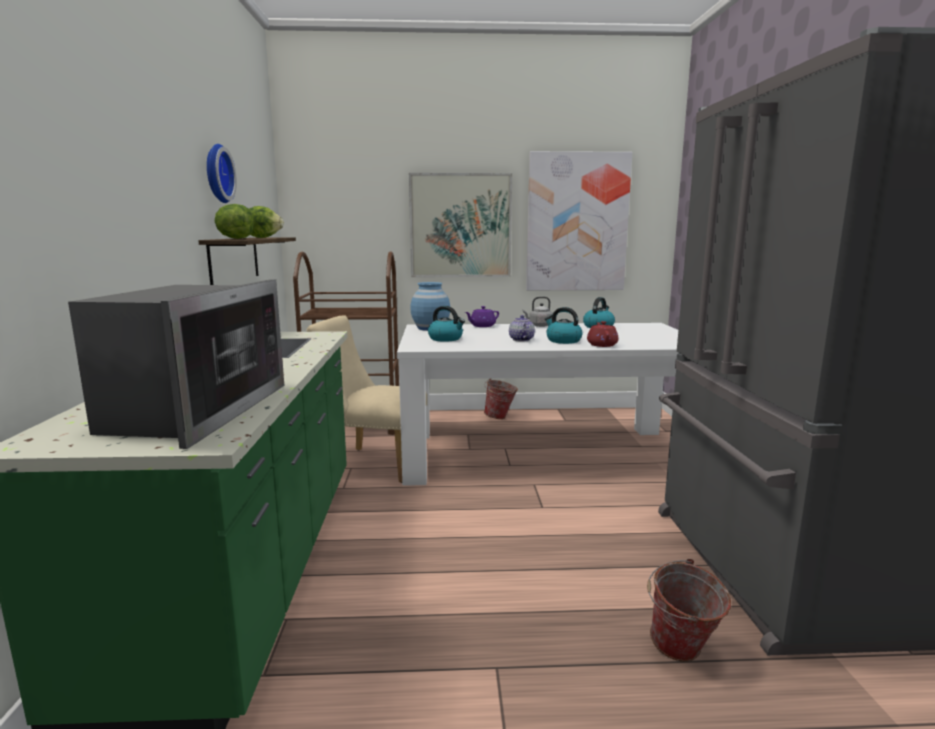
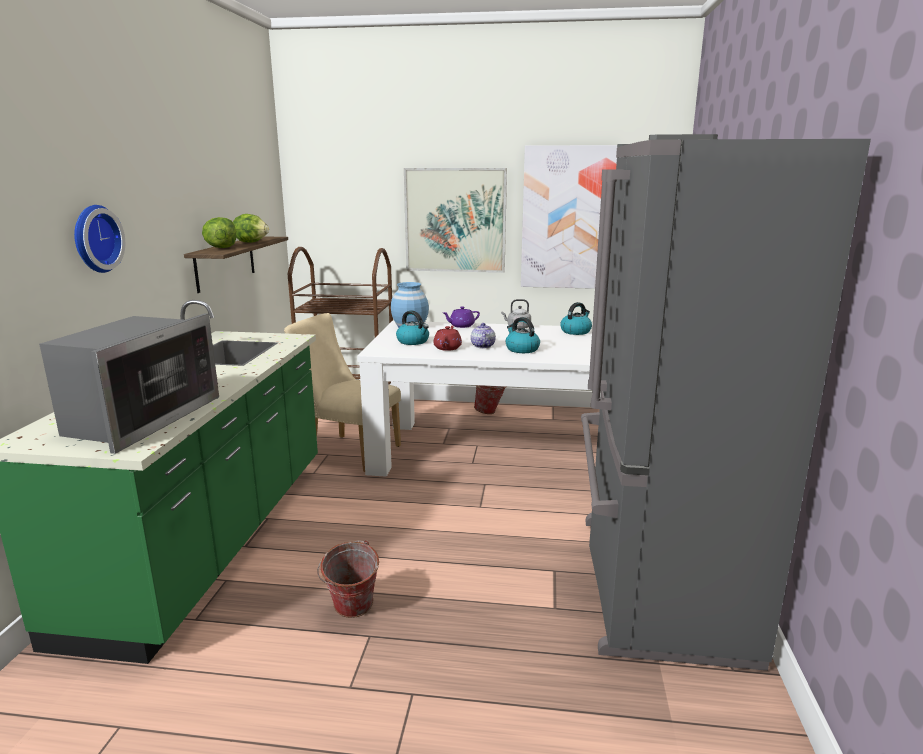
camera: 10 degrees right, 5 degrees up
(216, 173) = (204, 189): wall clock -> wall clock (94, 239)
(602, 345) = (554, 356): red teapot -> red teapot (447, 348)
(681, 654) = (525, 644): bucket -> bucket (351, 612)

